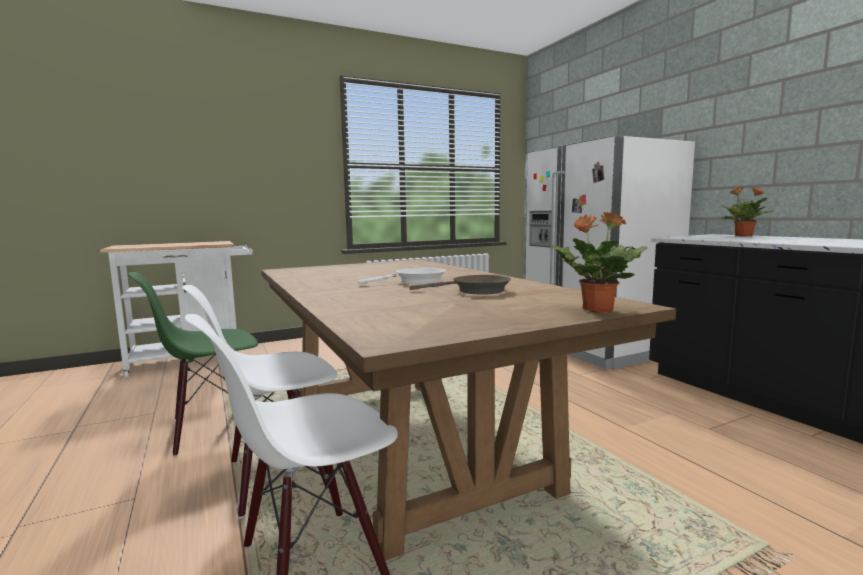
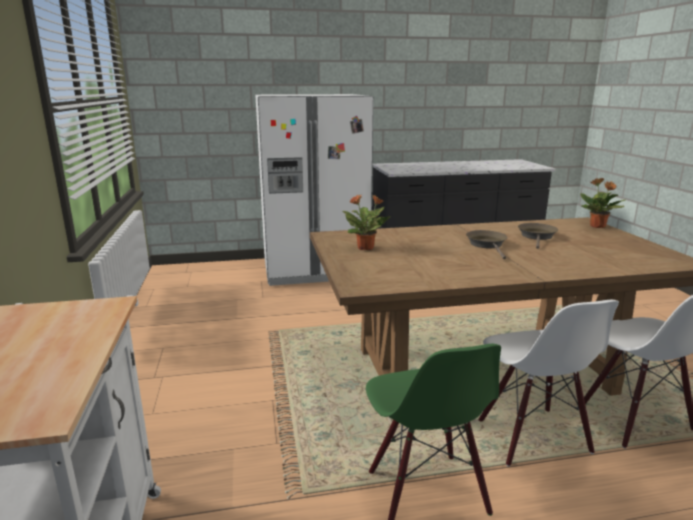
camera: 75 degrees left, 10 degrees up
(416, 281) = (487, 245): white frying pan -> brown frying pan
(744, 236) = (404, 164): potted plant -> potted plant (366, 248)

